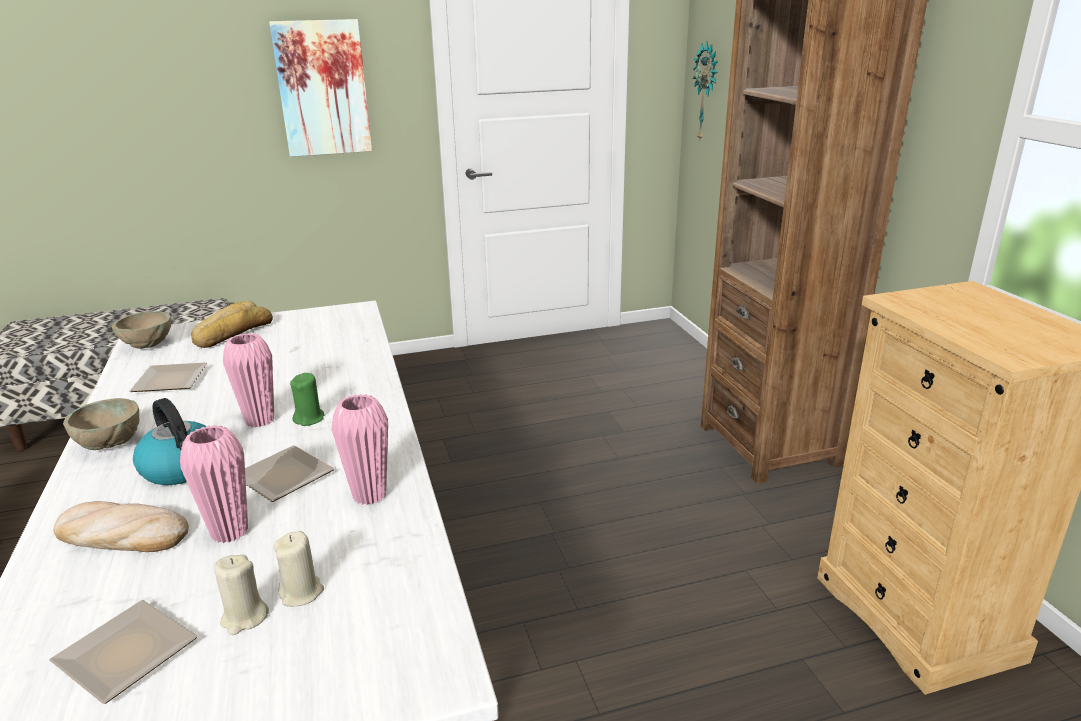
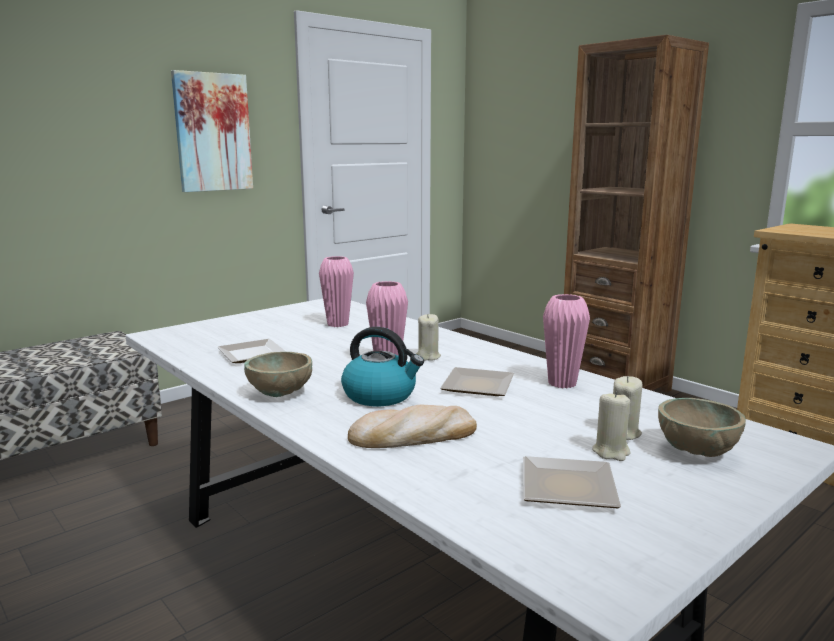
camera: 25 degrees left, 10 degrees down
(148, 346) = (178, 339): beige bowl -> beige bowl (697, 452)
(229, 532) = (500, 417): pink vase -> pink vase (338, 324)
(232, 333) = (247, 324): bread -> none
(309, 419) = (427, 357): green candle -> beige candle
(707, 92) = (492, 146): wall clock -> none

